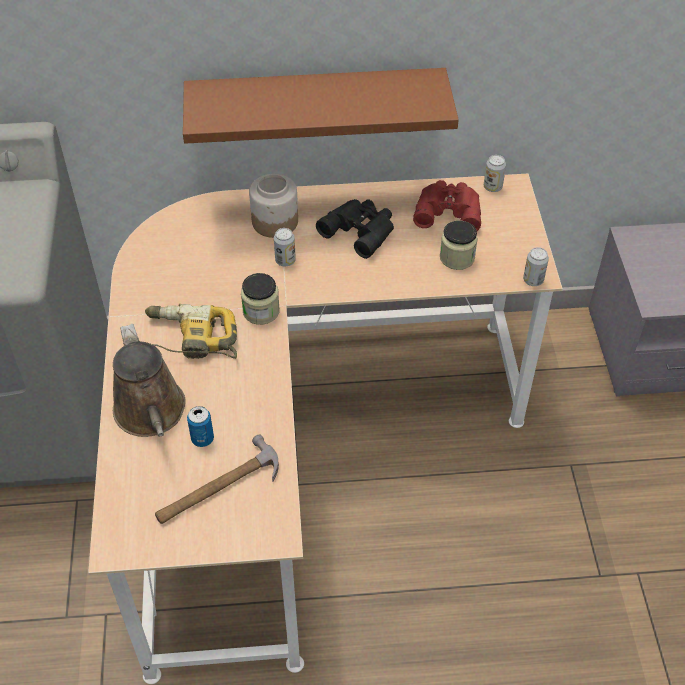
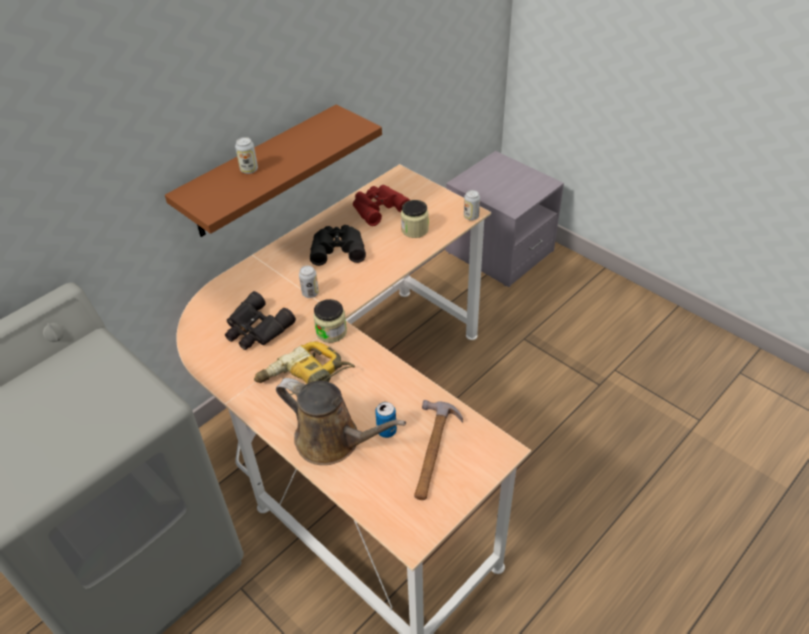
camera: 40 degrees left, 5 degrees down
(203, 265) = (256, 329): none -> black binoculars
(275, 221) = (275, 275): jar -> none
(492, 187) = (388, 181): can -> can (249, 170)

